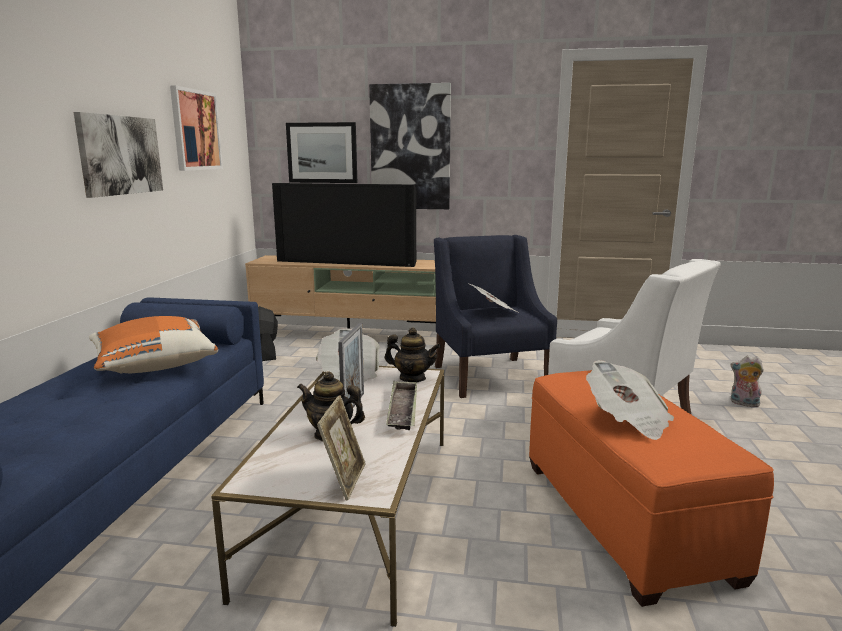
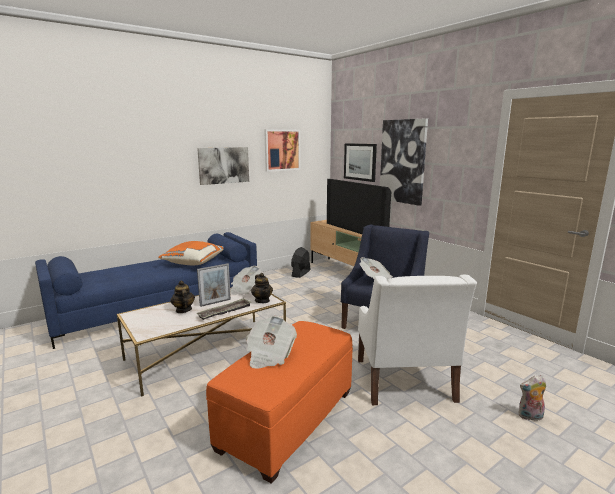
camera: 45 degrees right, 0 degrees up
(344, 480) = (149, 327): picture frame -> none
(743, 404) = (530, 417): plush toy -> plush toy turned 75 degrees counterclockwise

